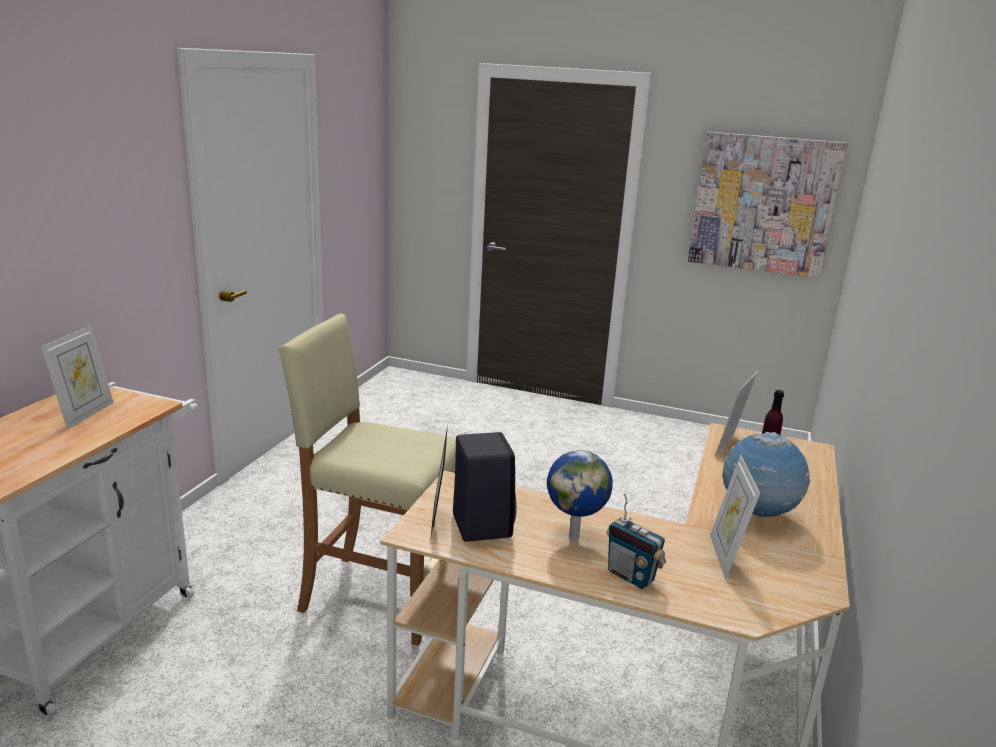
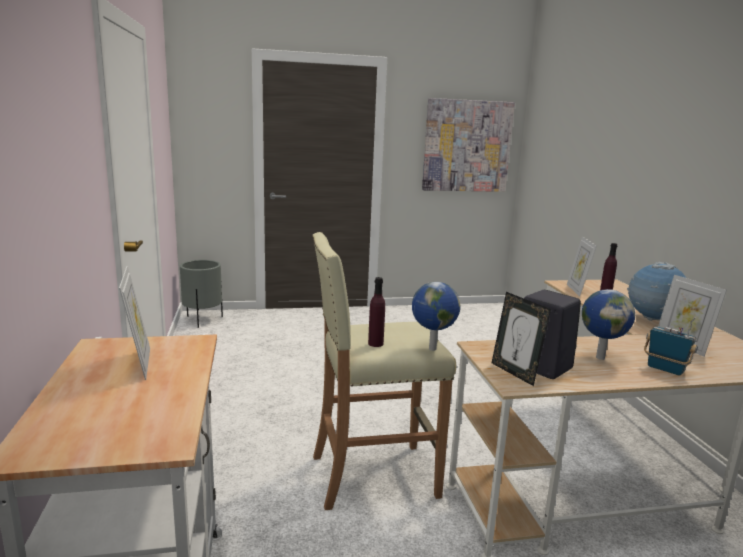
camera: 30 degrees left, 5 degrees down
(361, 450) = (375, 343): none -> purple bottle
(397, 381) = (202, 320): none -> grey planter
(405, 471) = (431, 349): none -> globe
(631, 576) = (665, 369): radio -> radio turned 150 degrees counterclockwise

